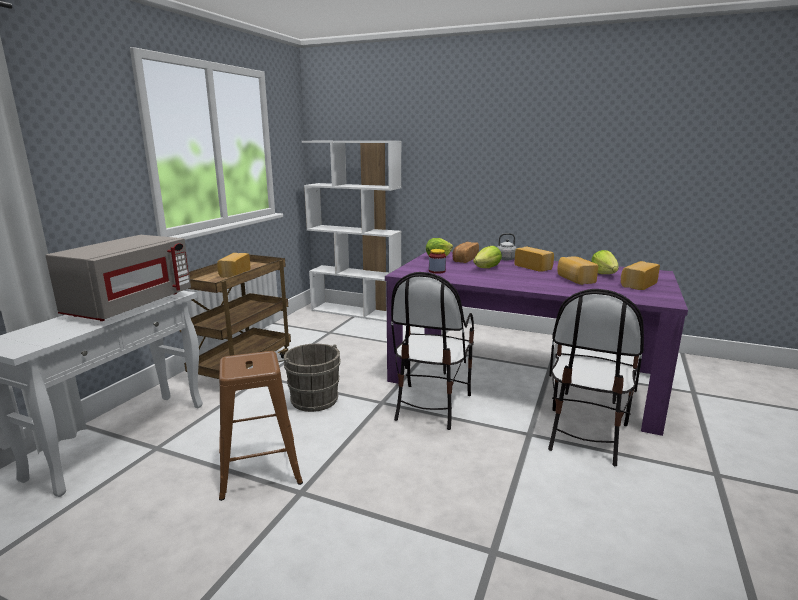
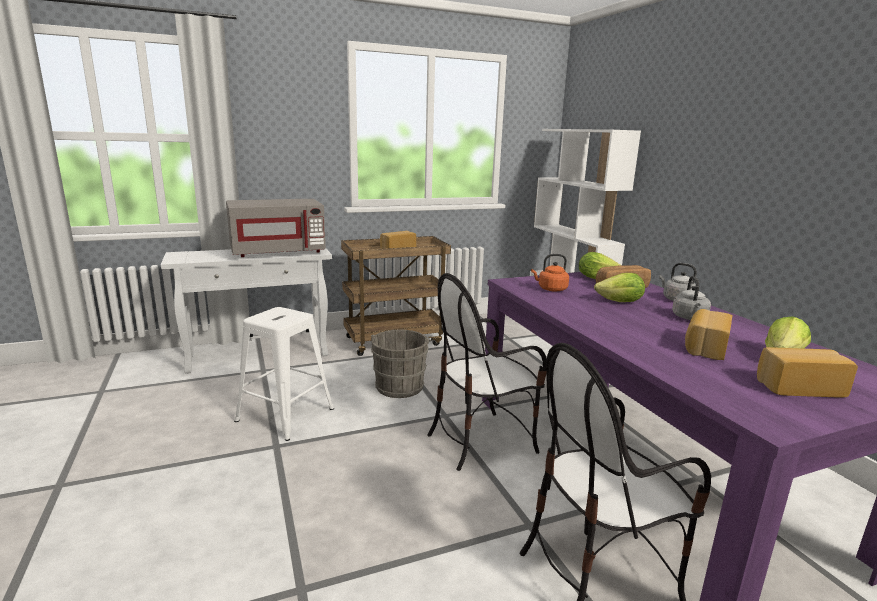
camera: 45 degrees right, 0 degrees up
(258, 467) = (285, 414): brown stool -> white stool
(437, 271) = (550, 289): jar -> orange kettle
(534, 267) = (689, 318): bread -> grey kettle

